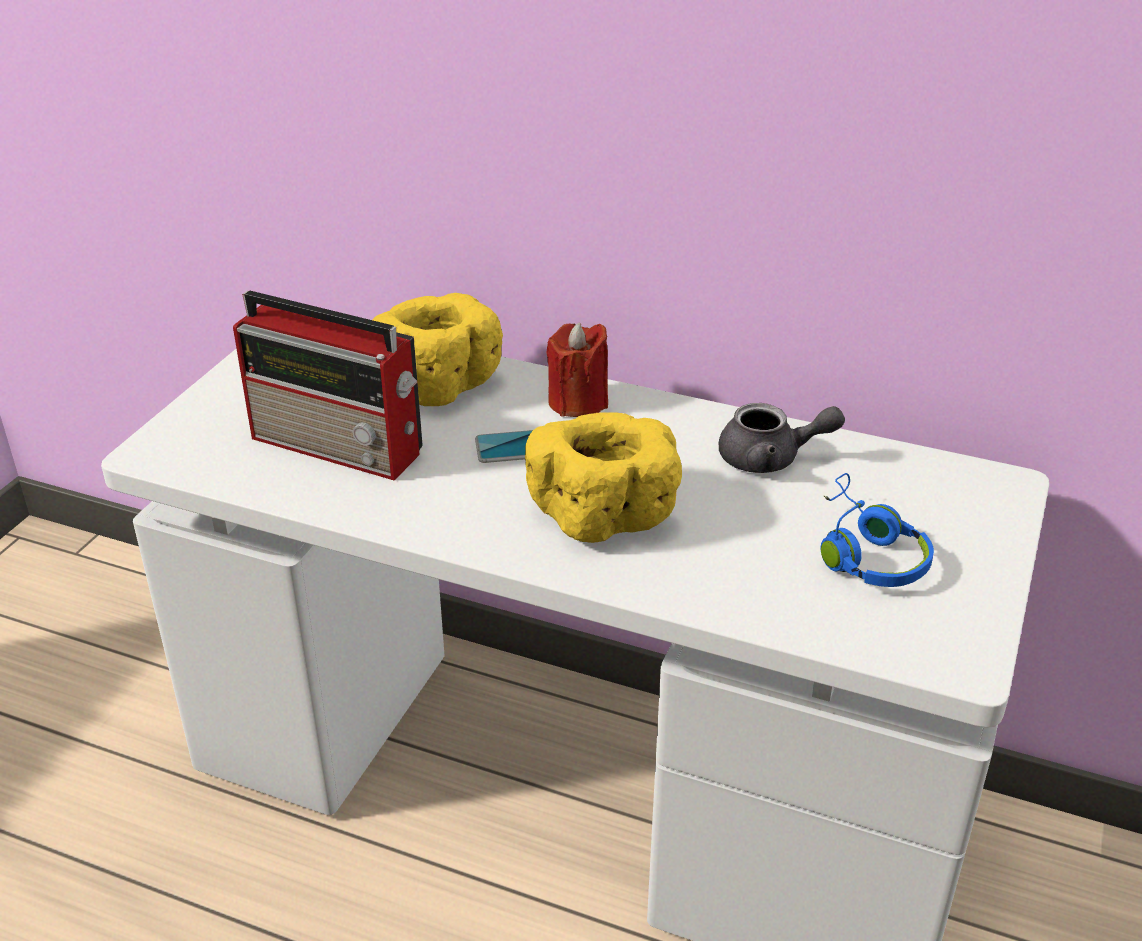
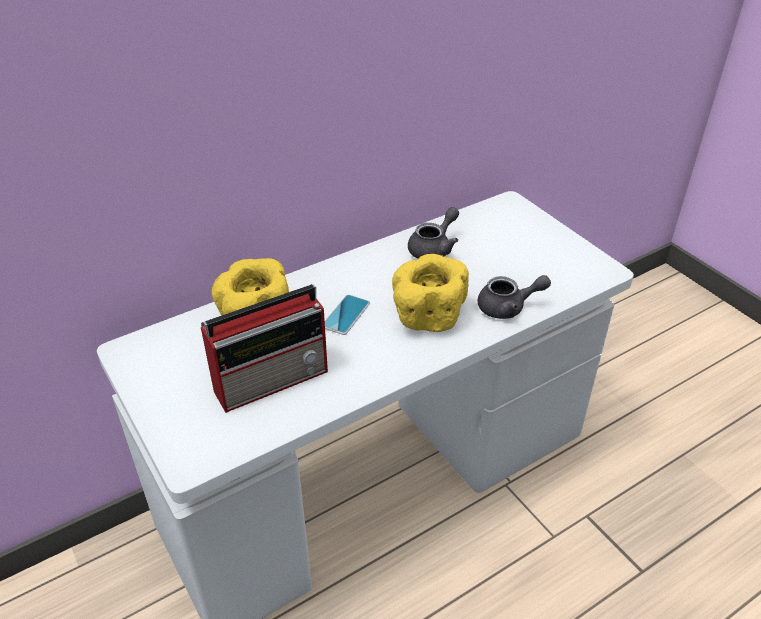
camera: 55 degrees left, 5 degrees up
(578, 402) = (327, 280): red candle -> none
(714, 586) = (508, 308): none -> grey teapot
(865, 552) = (521, 257): blue headphones -> none

